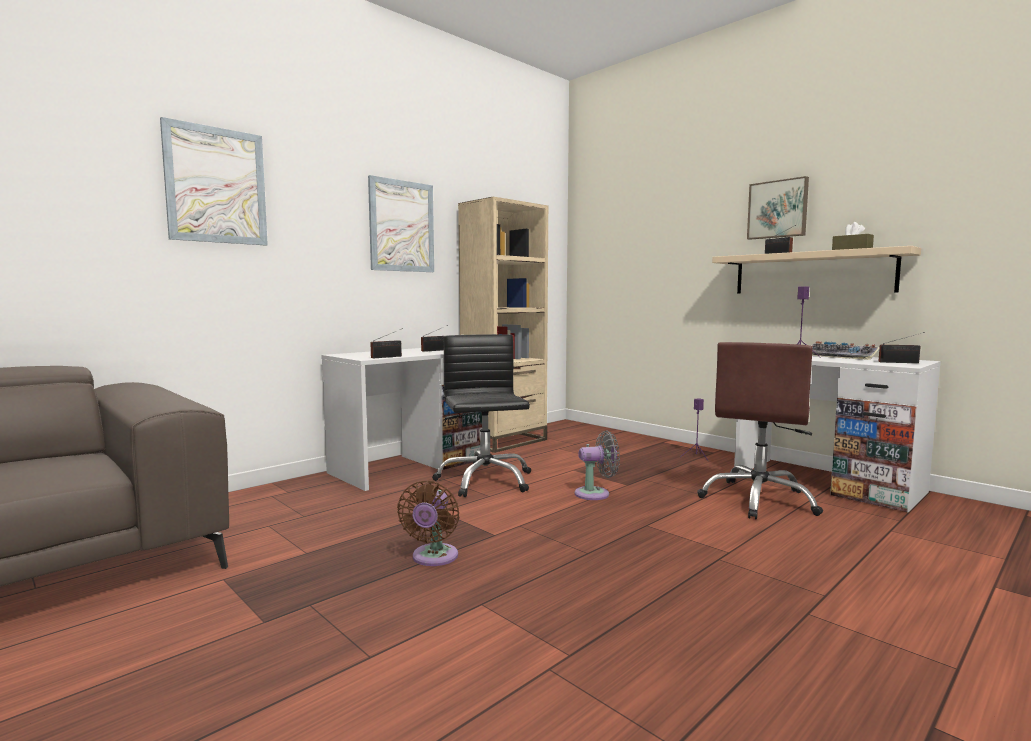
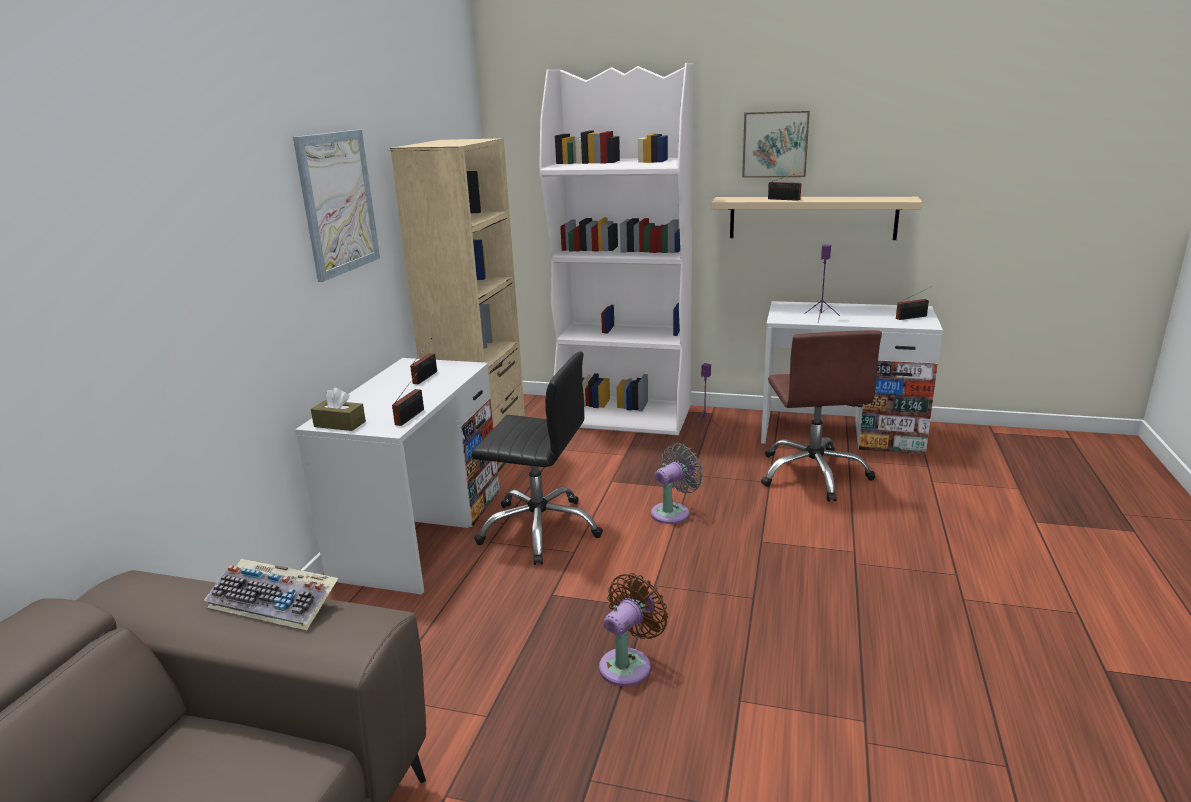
camera: 30 degrees left, 15 degrees up
(216, 185) = (123, 219): picture -> none
(433, 558) = (628, 664): brown fan -> brown fan turned 120 degrees counterclockwise
(484, 480) = (540, 529): black office chair -> black office chair turned 150 degrees clockwise
(636, 442) = (625, 416): none -> white bookcase
(843, 357) = (853, 310): keyboard -> keyboard (276, 602)
(852, 249) = (859, 198): brown tissue box -> brown tissue box (340, 424)

